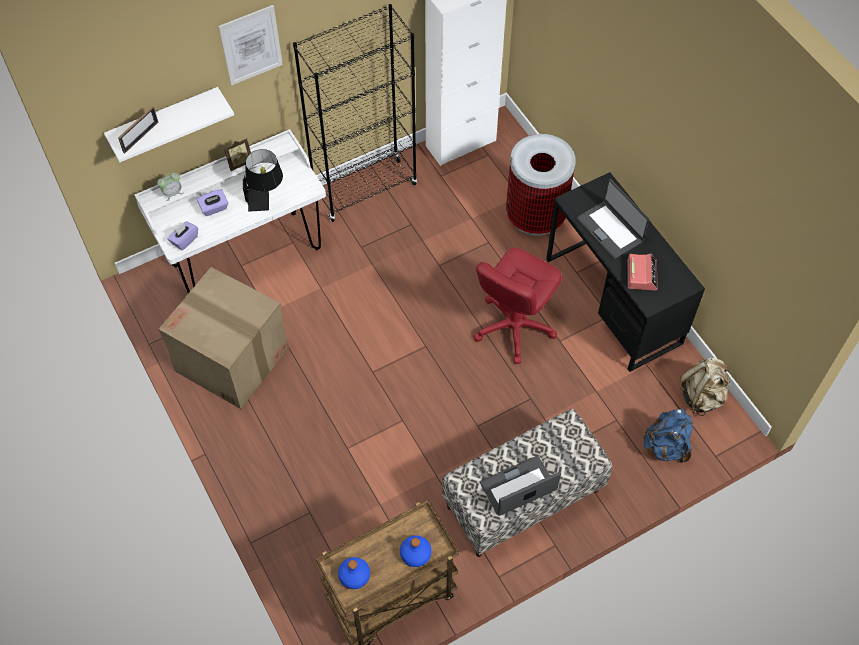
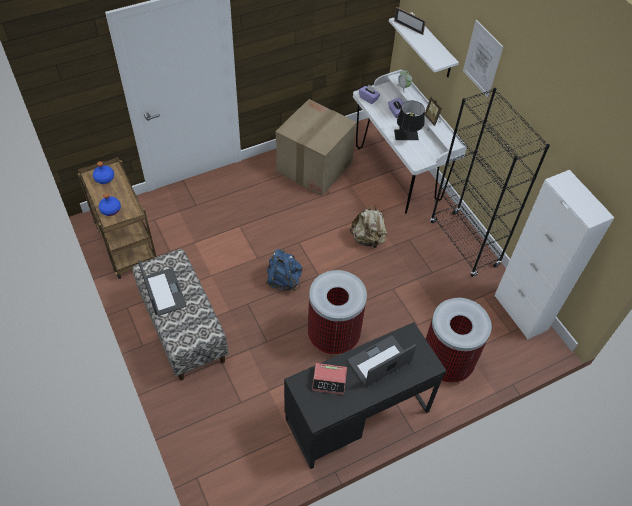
camera: 90 degrees right, 5 degrees down
(513, 327) = (333, 335): red office chair -> trash can
(666, 446) = (211, 438): blue backpack -> blue backpack (283, 280)
(702, 396) = (256, 476): beige backpack -> beige backpack (368, 239)

